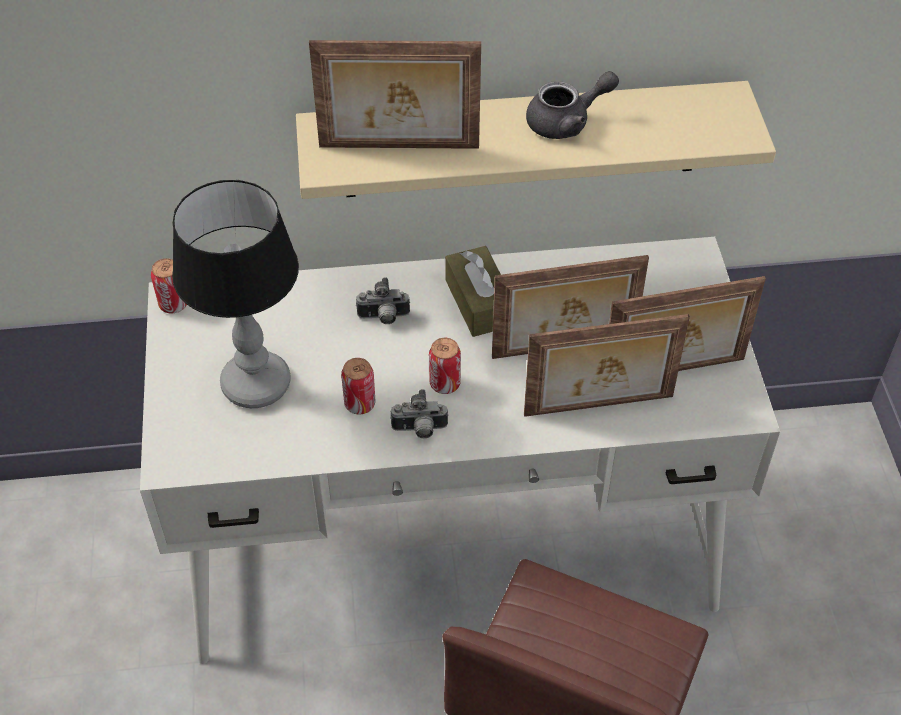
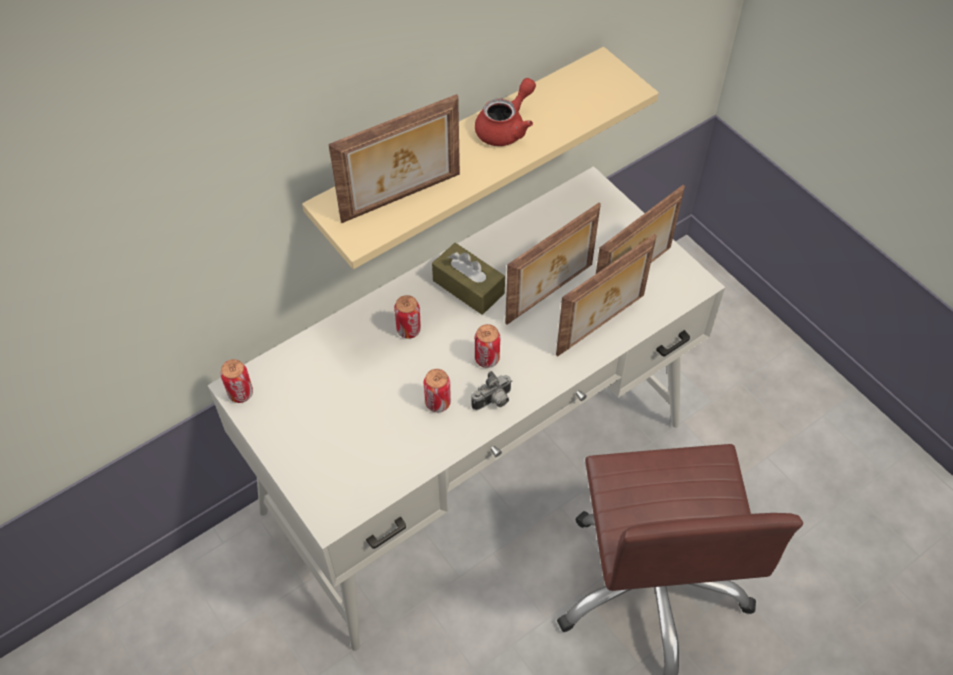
camera: 30 degrees left, 5 degrees up
(258, 384) = (352, 424): table lamp -> none
(383, 318) = (408, 330): camera -> can
(567, 122) = (506, 128): grey teapot -> red teapot

